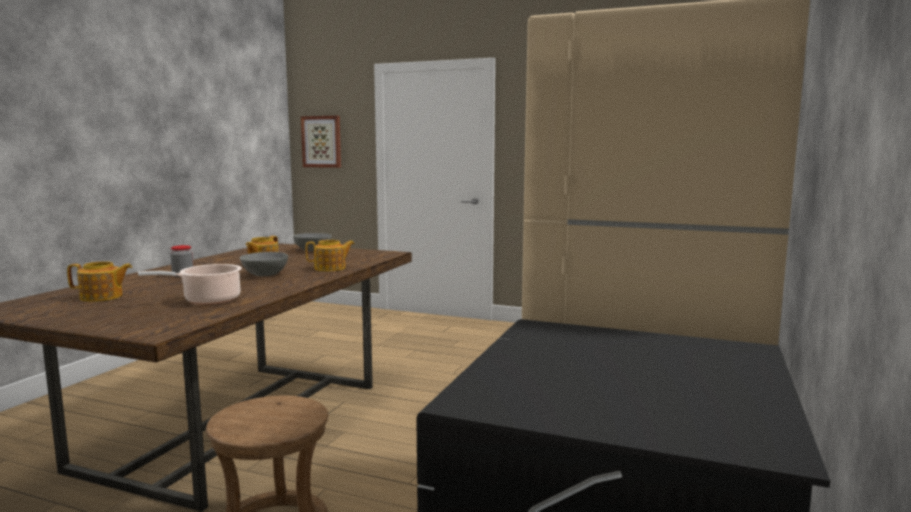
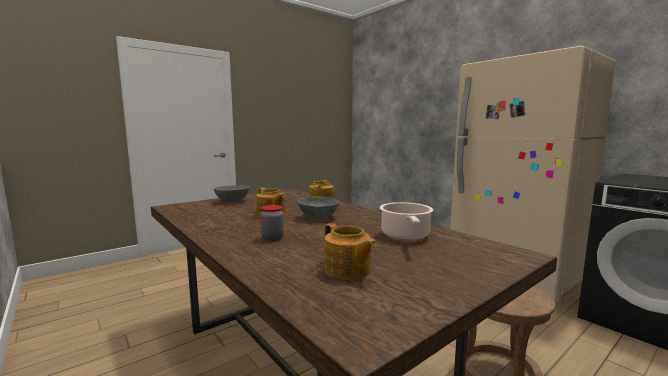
camera: 60 degrees left, 0 degrees up
(102, 297) = (347, 270): teapot -> teapot turned 120 degrees clockwise
(322, 141) = (49, 106): picture -> none

